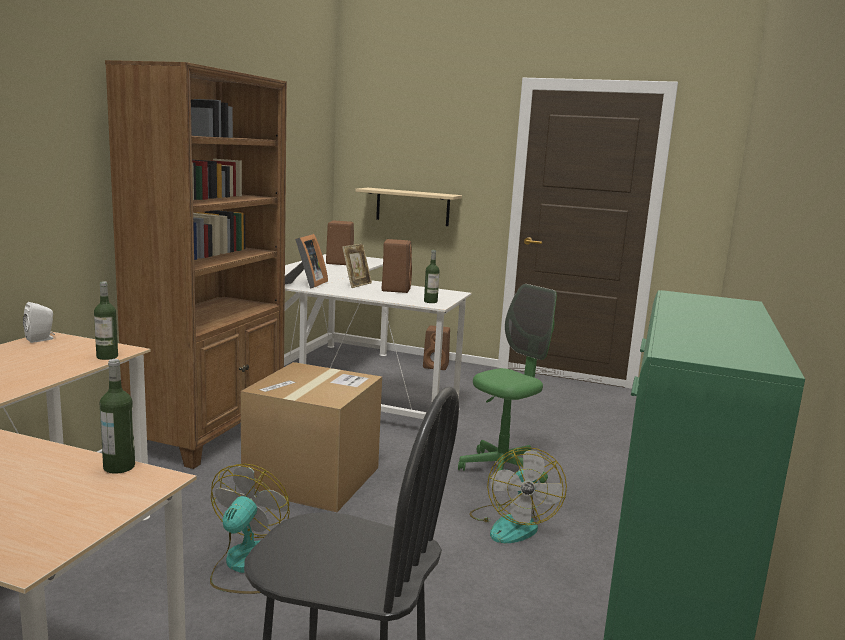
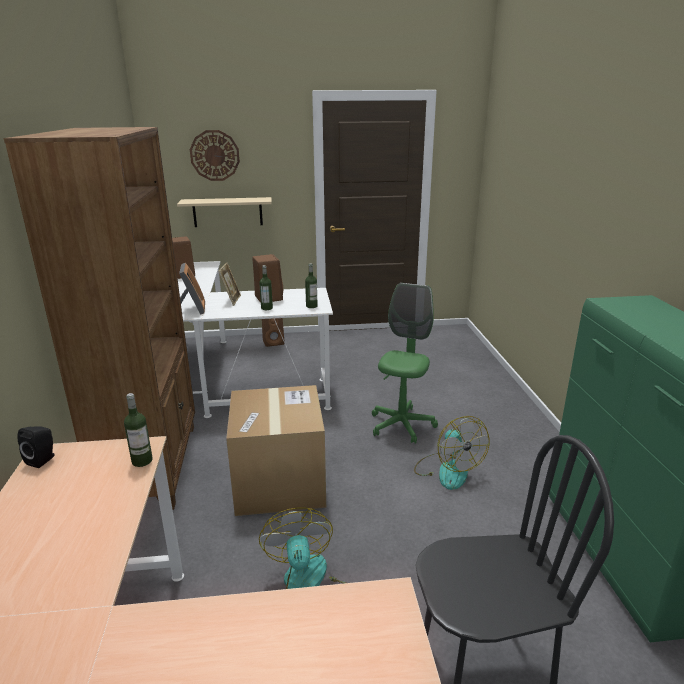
camera: 25 degrees left, 10 degrees up
(41, 339) = (43, 459): white speaker -> black speaker
(119, 467) = (343, 597): bottle -> bottle (267, 308)
(408, 143) = (215, 155): none -> wall clock

